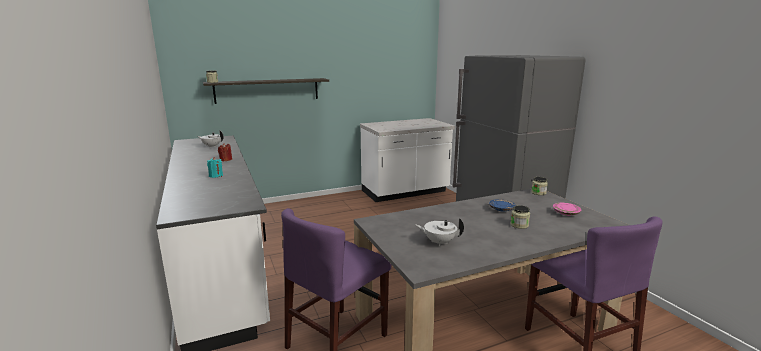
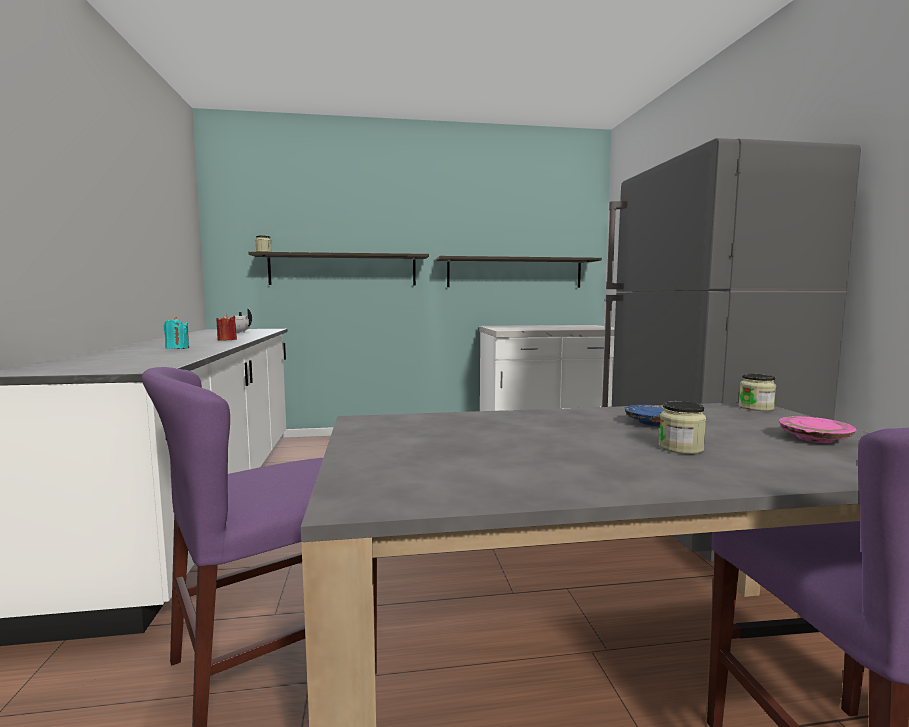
camera: 15 degrees right, 10 degrees down
(381, 87) = (514, 273): none -> shelf
(439, 242) = (460, 459): white teapot -> none

